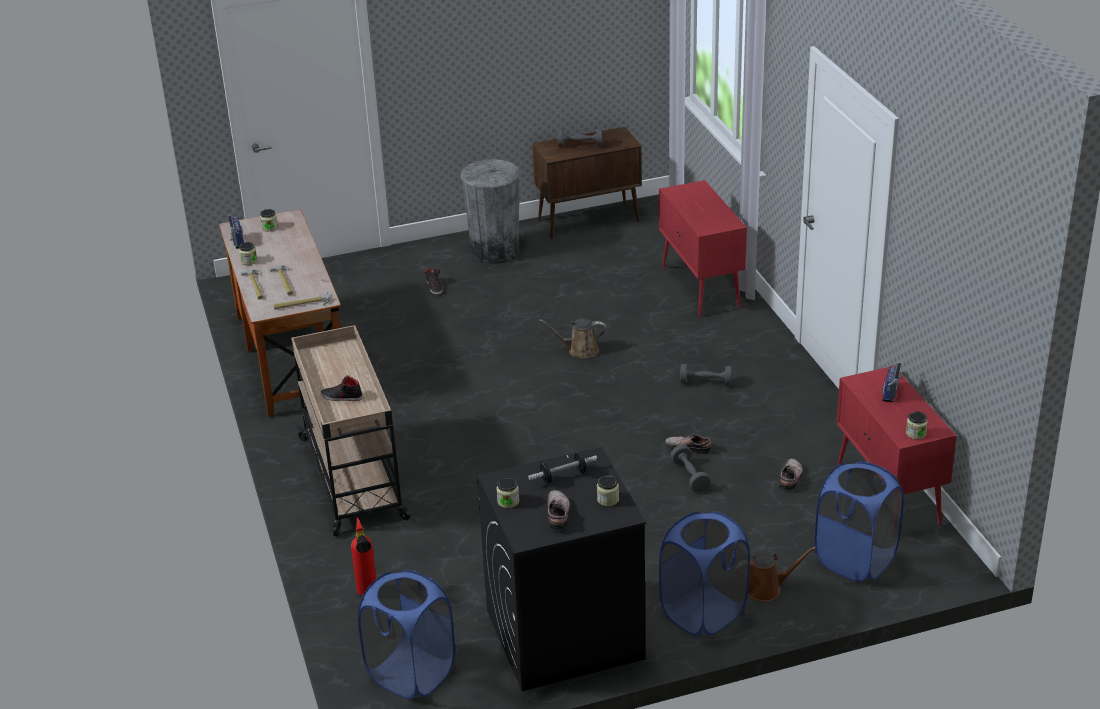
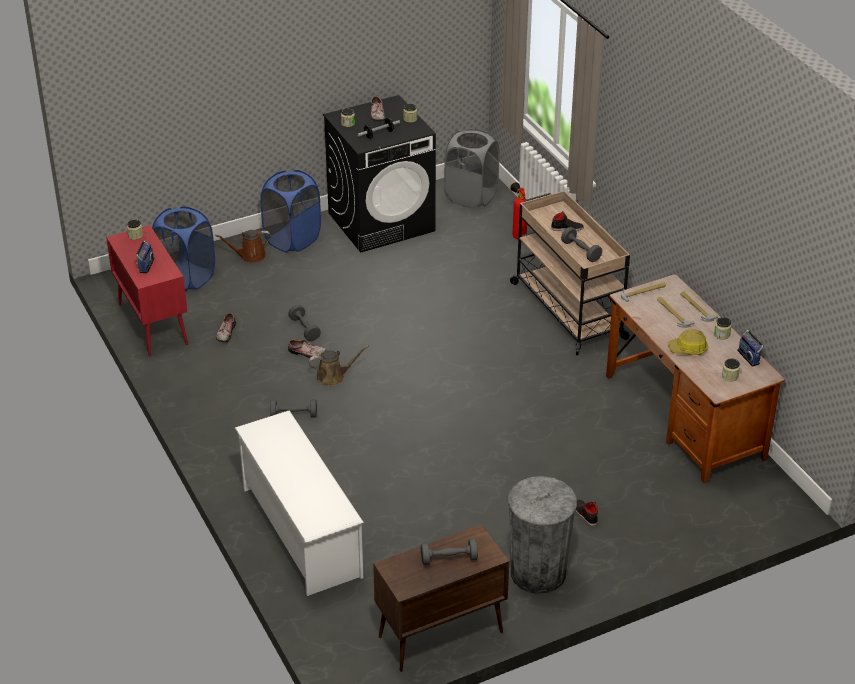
camera: 170 degrees right, 5 degrees up
(292, 250) = (688, 349): none -> hard hat
(340, 367) = (581, 251): none -> grey dumbbell
(411, 674) = (471, 196): blue laundry basket -> grey laundry basket
(580, 350) = (414, 442): brown watering can -> brown watering can (333, 377)
(701, 288) = (300, 531): red cabinet -> white shoe rack

